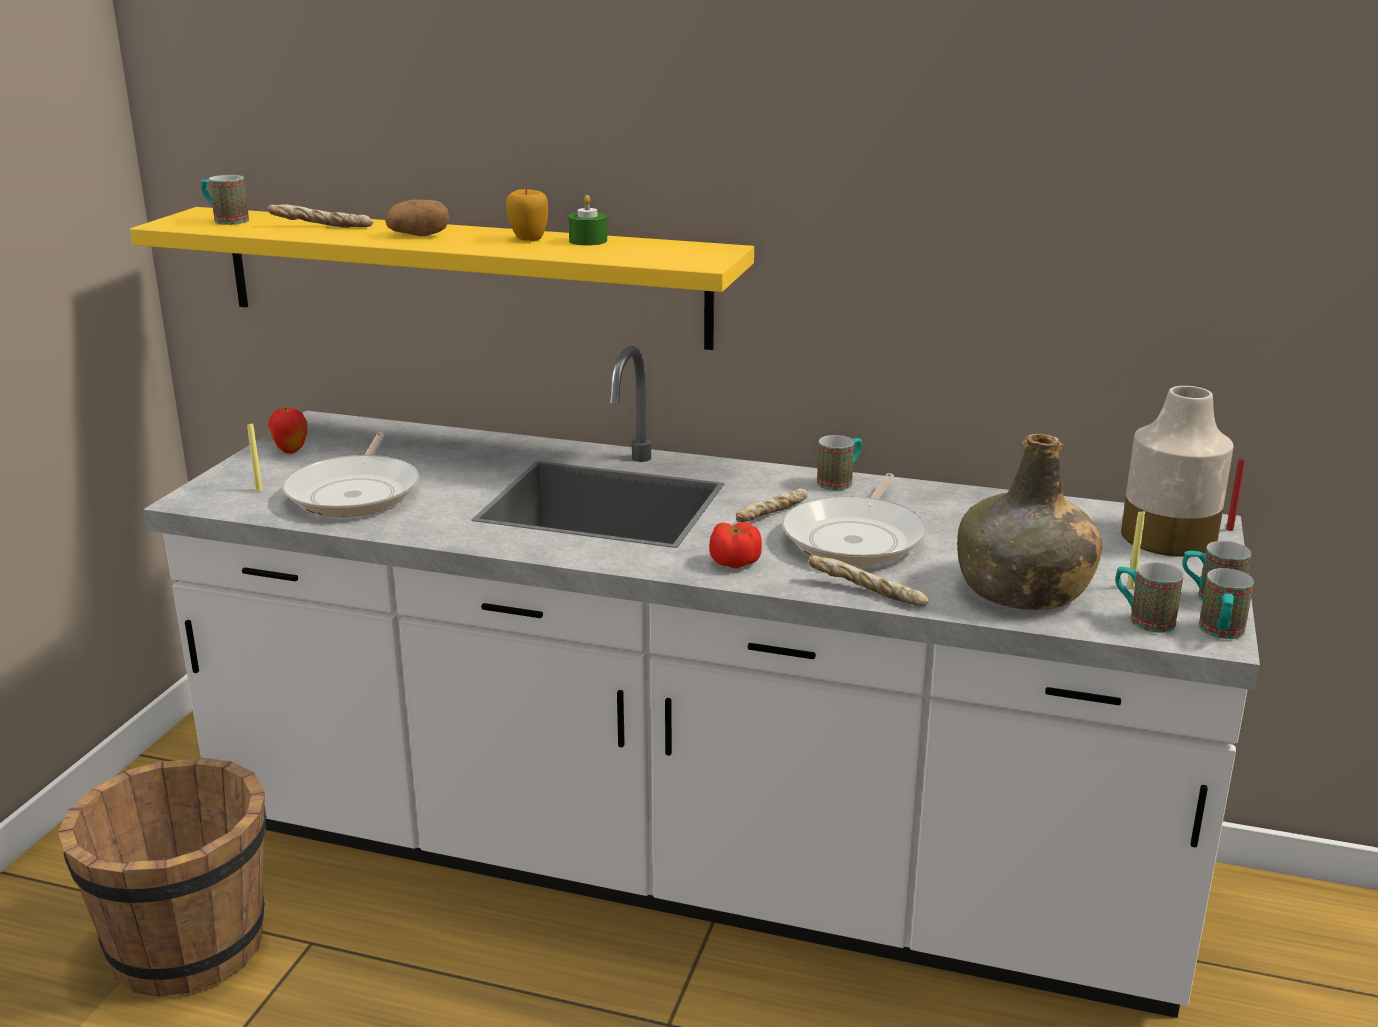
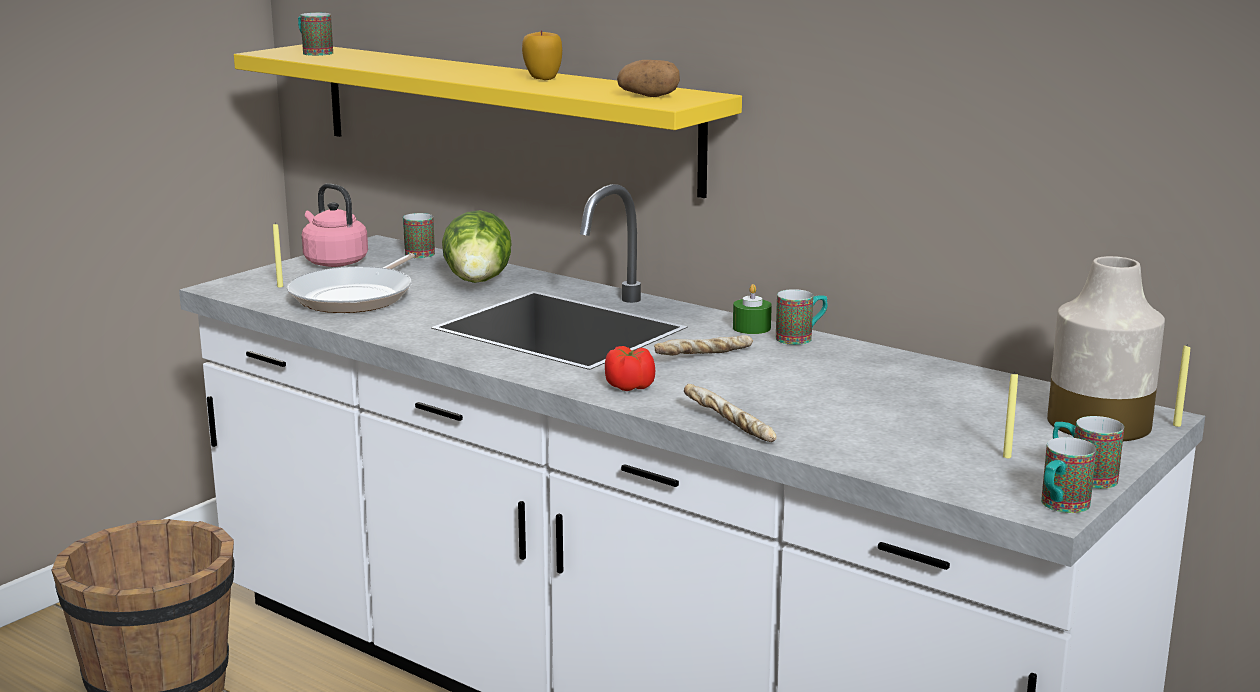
camera: 20 degrees right, 5 degrees down
(291, 451) = (333, 262): apple -> pink kettle
(321, 227) = (382, 61): bread -> none
(419, 235) = (454, 71): potato -> potato (649, 96)
(471, 458) = (478, 283): none -> lettuce
(588, 241) = (593, 83): green candle -> green candle (751, 328)
(857, 537) = (768, 383): frying pan -> none
(1023, 590) = (888, 444): green bottle -> none
(1142, 620) = (987, 484): mug -> mug (416, 253)
(1229, 529) = (1176, 425): red candle -> yellow candle

